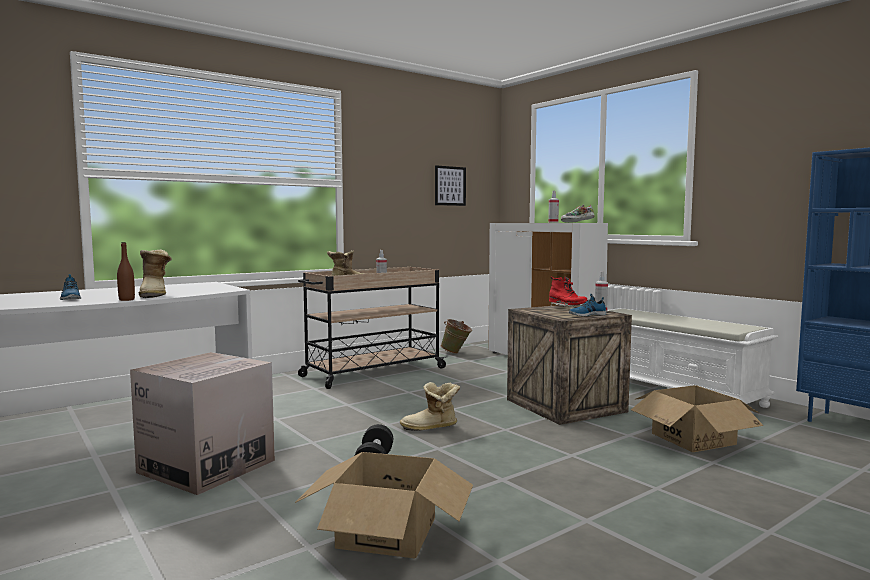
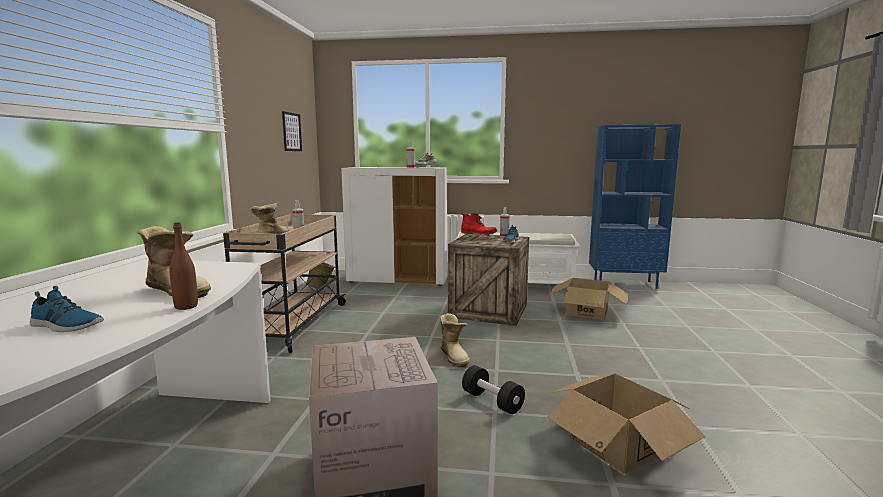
camera: 45 degrees left, 5 degrees up
(431, 428) = (455, 356): boot -> boot turned 60 degrees counterclockwise

